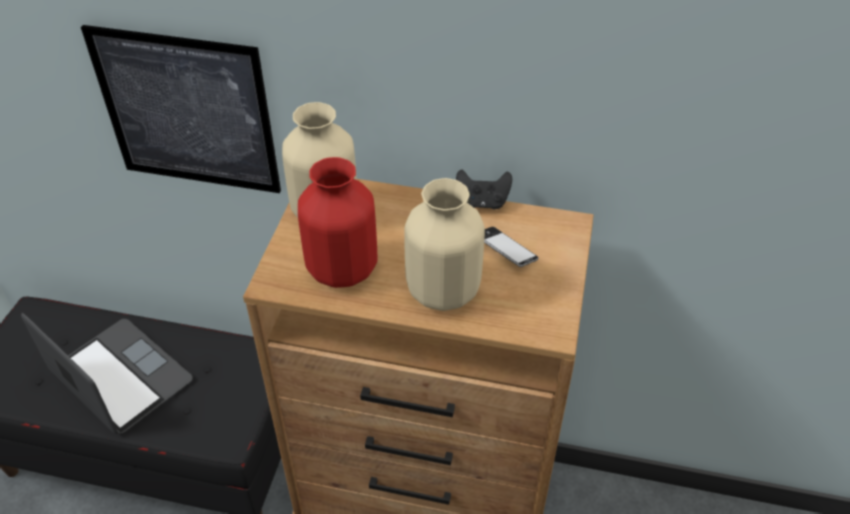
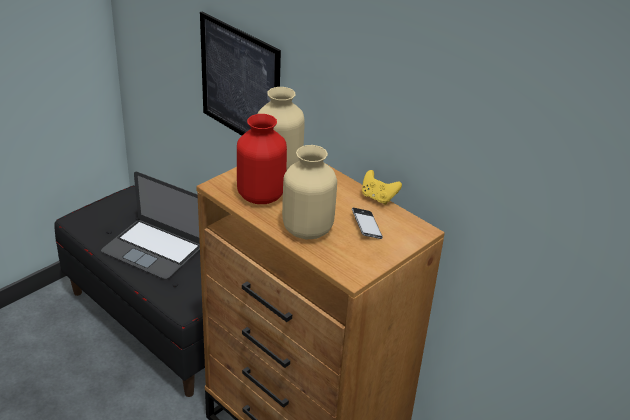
camera: 30 degrees right, 10 degrees down
(120, 376) = (153, 249): laptop -> laptop turned 135 degrees clockwise
(482, 202) = (378, 198): black game controller -> yellow game controller

